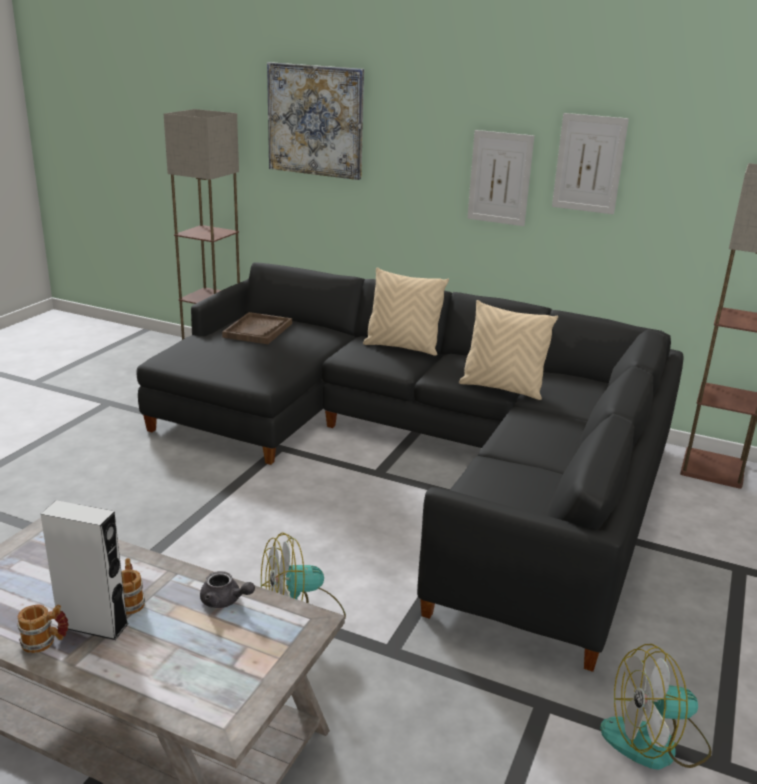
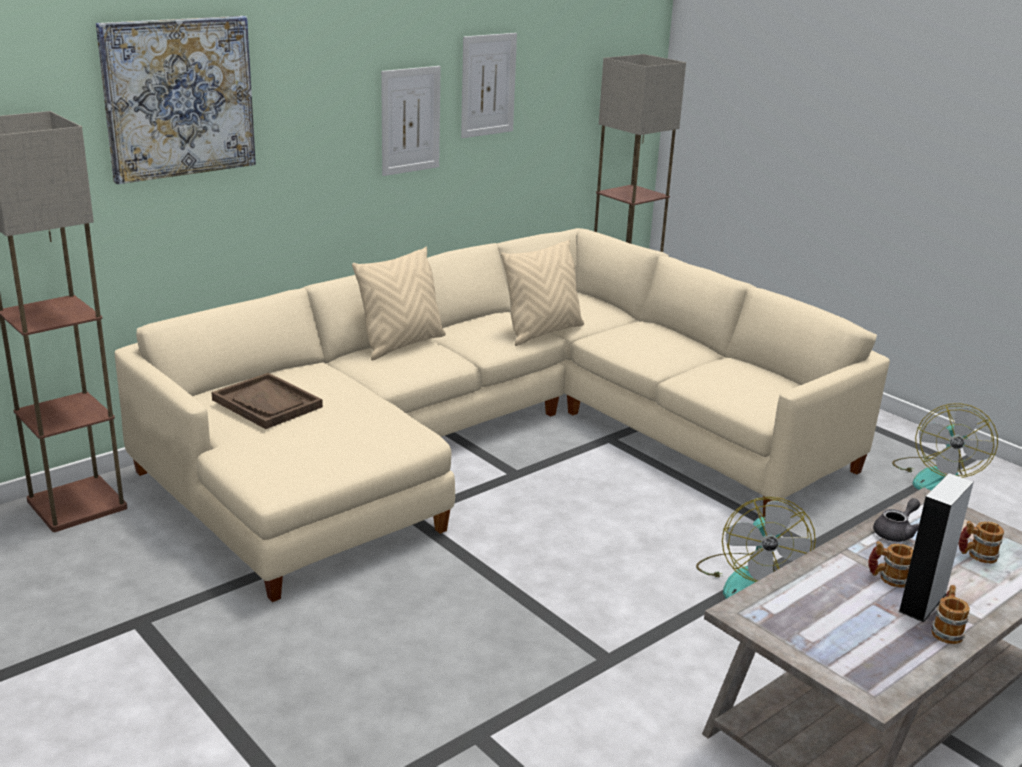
camera: 65 degrees left, 0 degrees up
(204, 659) = (976, 555): none -> mug
(422, 453) = (494, 441): black sofa -> beige sofa

